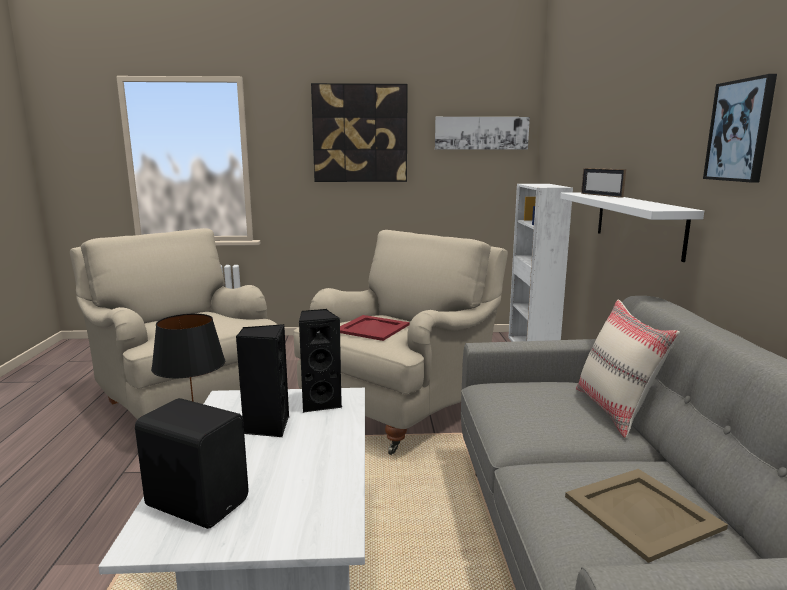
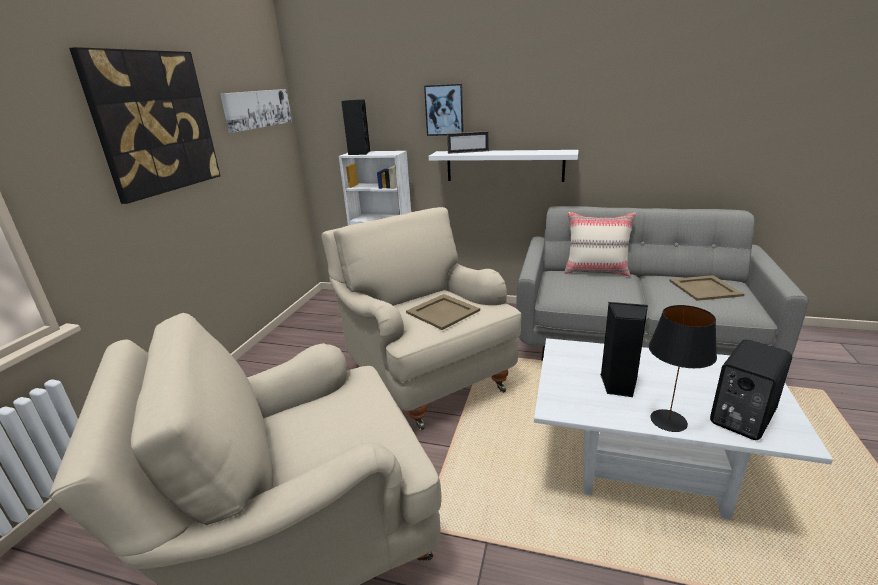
camera: 70 degrees left, 10 degrees up
(320, 403) = (574, 359): black speaker -> black speaker (359, 153)
(372, 328) = (442, 312): red tray -> beige tray
(740, 131) = (603, 103): picture -> picture (444, 110)

